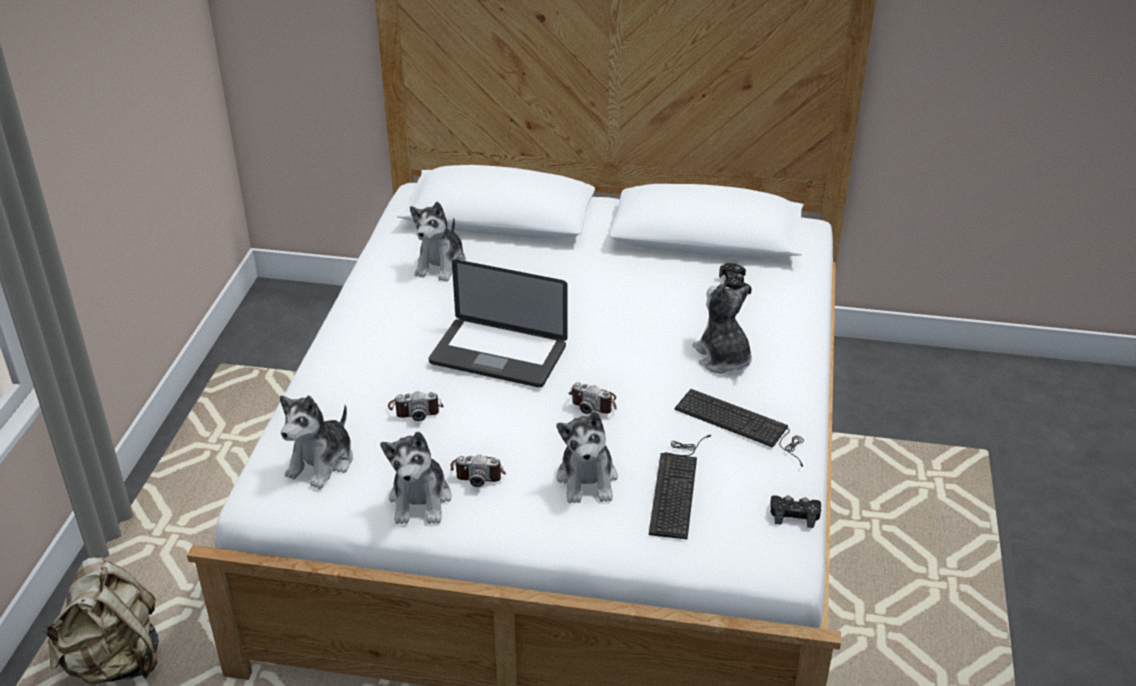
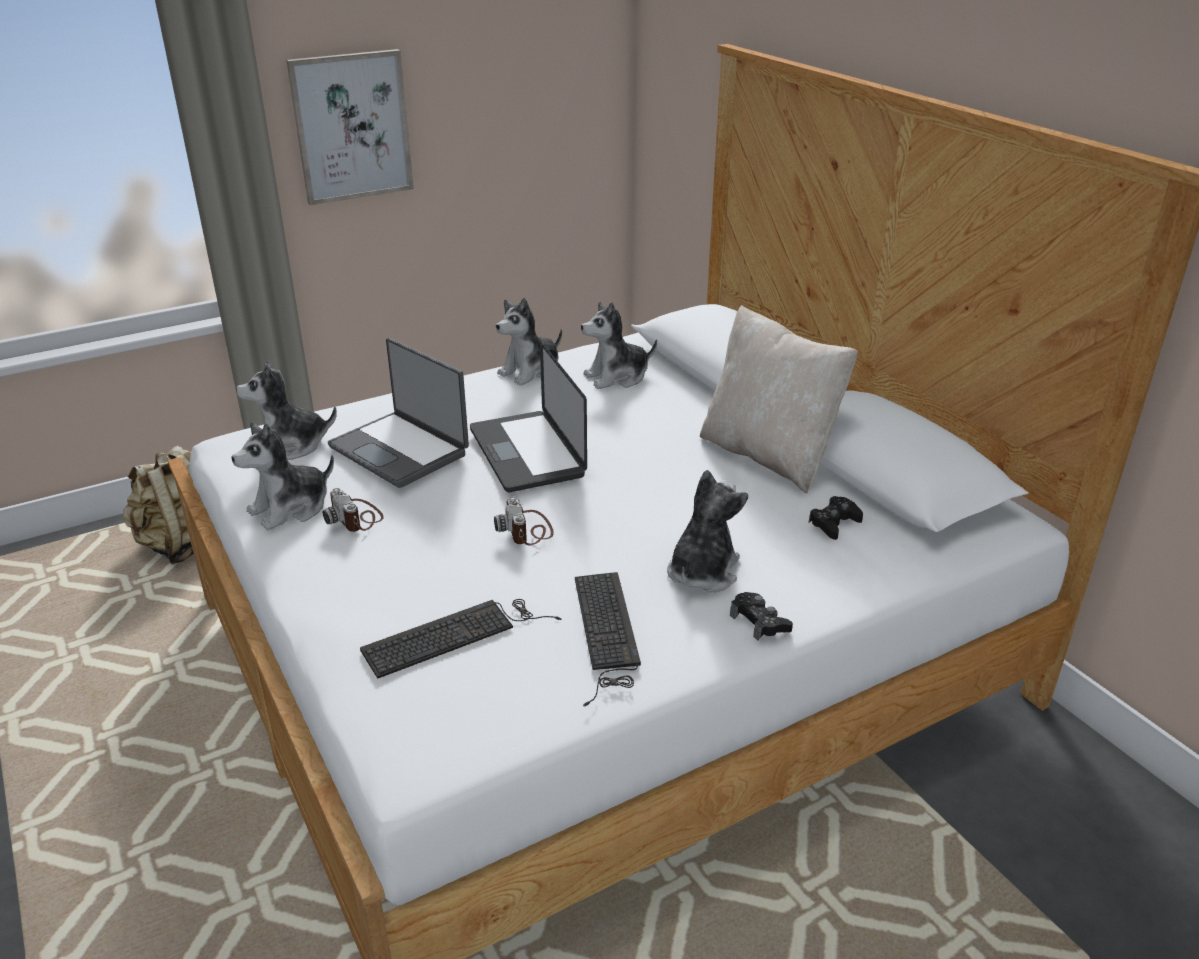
camera: 50 degrees right, 5 degrees down
(60, 139) = (352, 127): none -> picture
(416, 409) = (401, 450): camera -> laptop
(587, 479) = (410, 578): plush toy -> plush toy (531, 371)
(630, 263) = (769, 455): none -> beige pillow
(794, 514) = (499, 739): black game controller -> black game controller (759, 622)

